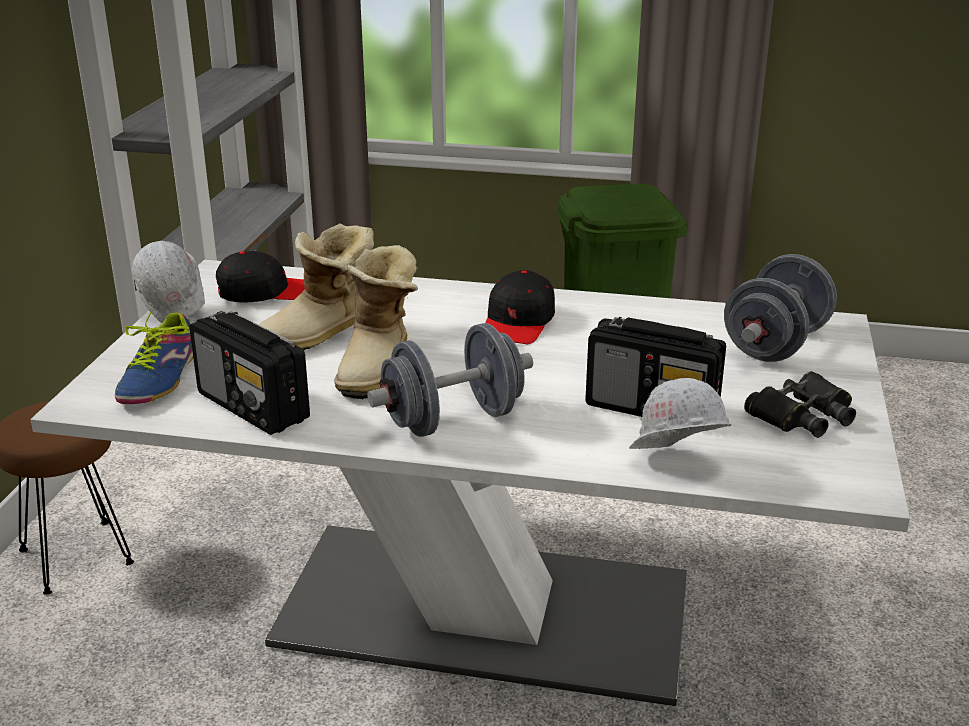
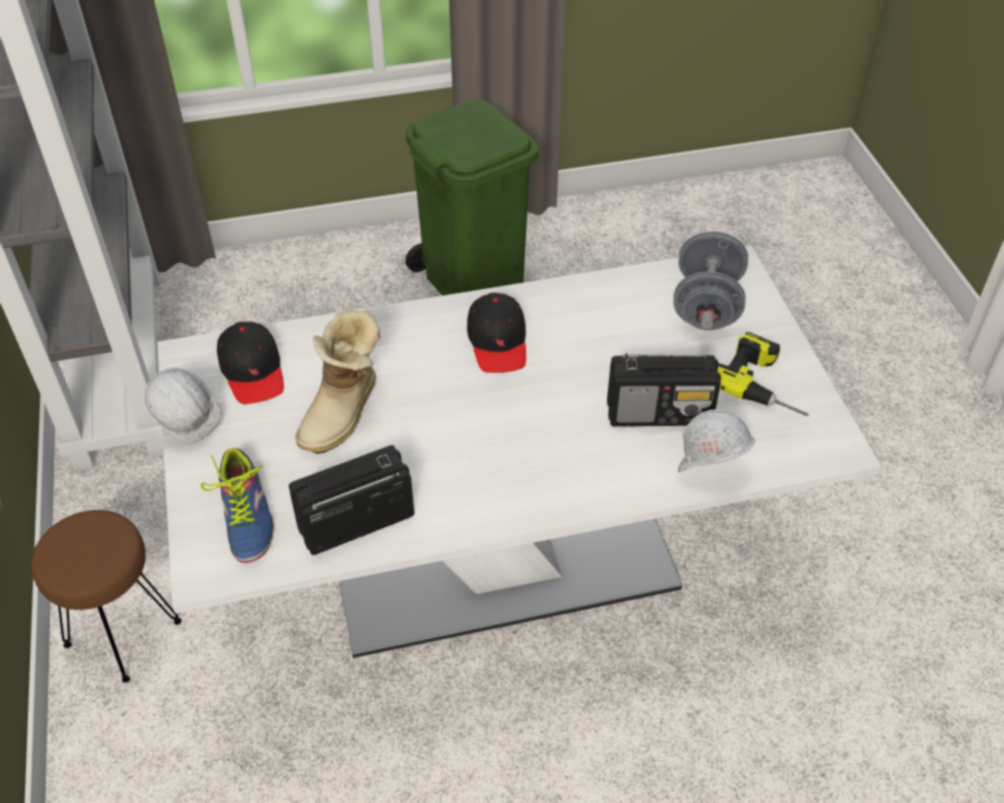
camera: 25 degrees left, 20 degrees up
(253, 407) = (355, 522): radio -> radio turned 135 degrees clockwise
(265, 292) = (253, 371): black cap -> black cap turned 105 degrees clockwise
(380, 367) = (423, 436): boot -> none
(453, 420) = (522, 479): grey dumbbell -> none
(802, 415) = (765, 383): black binoculars -> power drill

